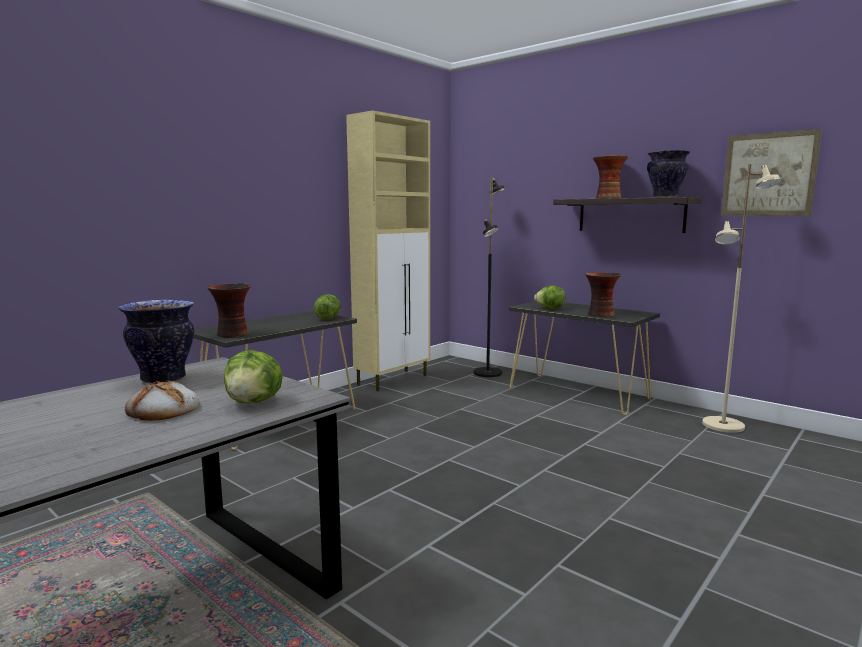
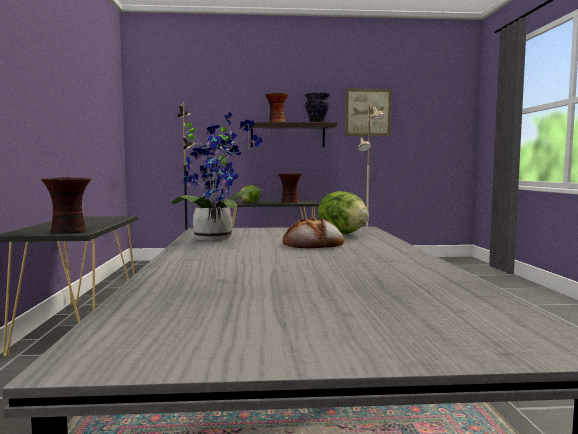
camera: 45 degrees left, 5 degrees down
(164, 379) = (216, 238): vase -> potted plant
(328, 318) = (111, 218): lettuce -> none
(393, 380) = (122, 282): beige cabinet -> none

